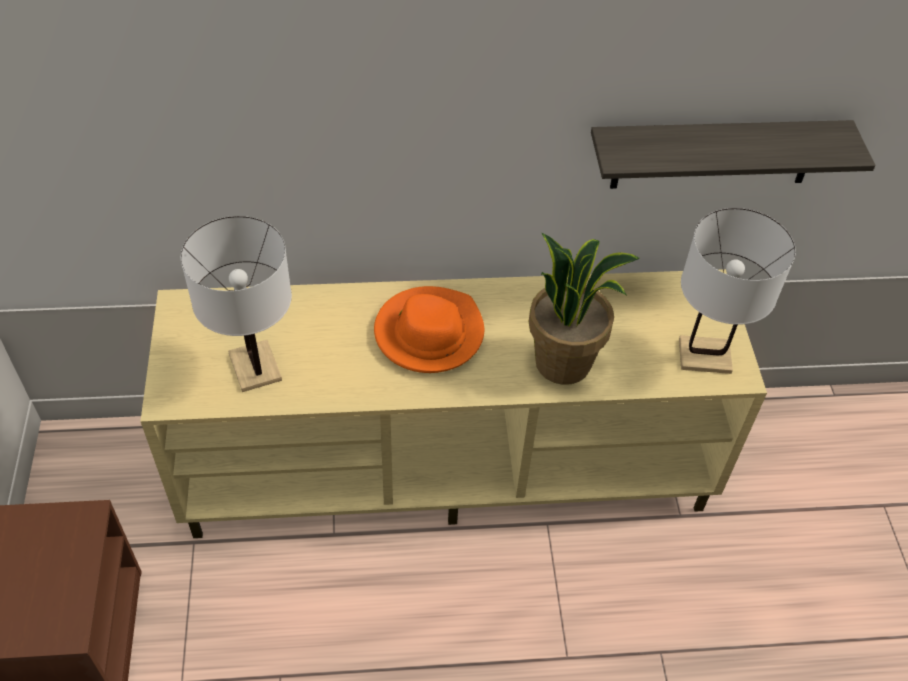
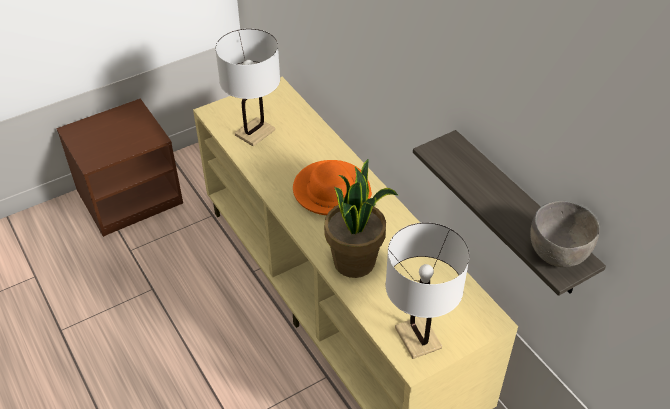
camera: 65 degrees right, 5 degrees down
(826, 143) = (557, 254): none -> grey bowl

